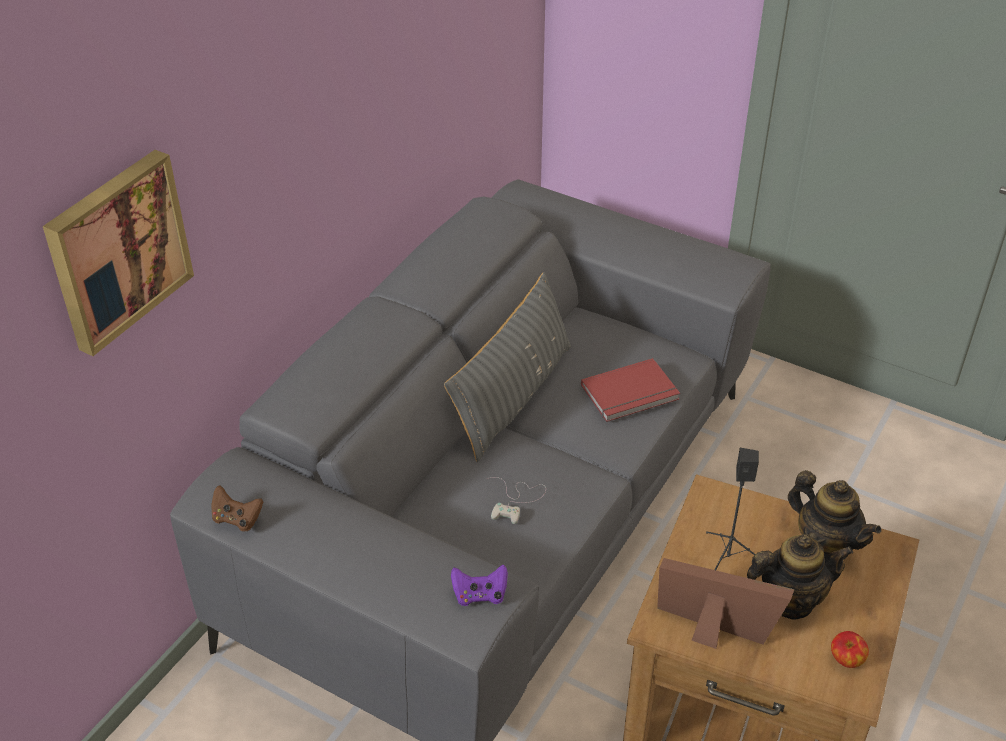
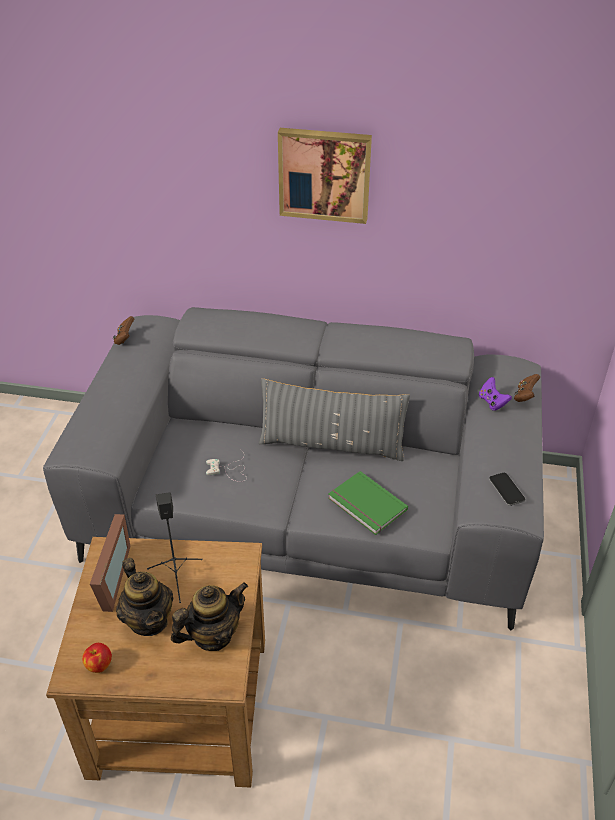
camera: 70 degrees right, 0 degrees up
(116, 249) = (124, 149): picture -> picture (324, 174)
(480, 595) = (92, 448): purple game controller -> purple game controller (492, 402)
(573, 201) = (524, 396): none -> brown game controller
(631, 394) = (366, 505): red book -> green book
(707, 259) = (506, 489): none -> phone
(825, 545) = (212, 635): teapot -> teapot turned 150 degrees counterclockwise

